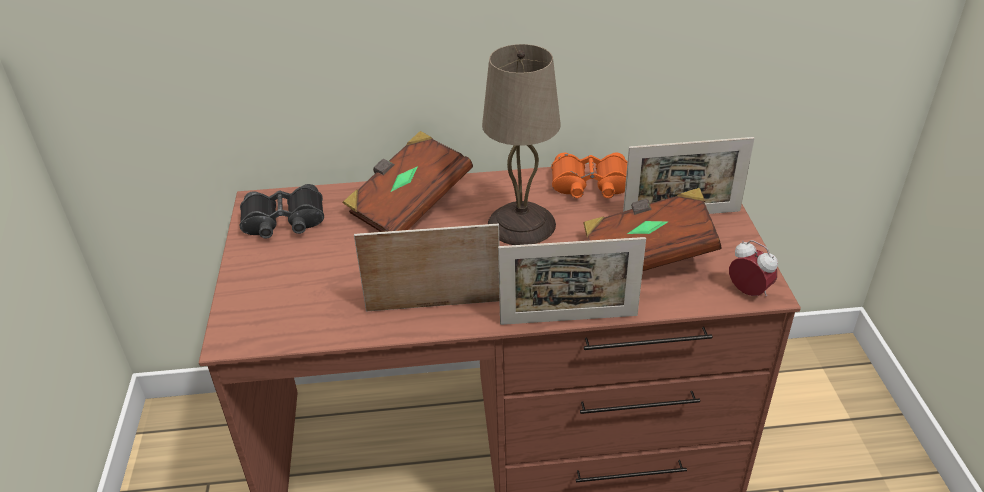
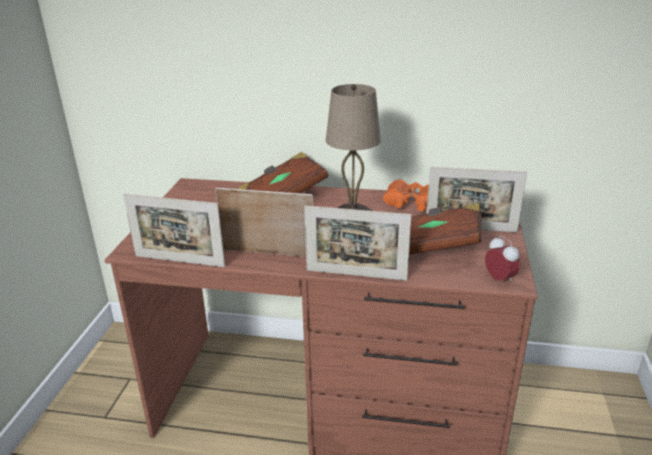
camera: 15 degrees right, 10 degrees down
(284, 222) = (199, 196): black binoculars -> none
(314, 343) = (179, 261): none -> picture frame

